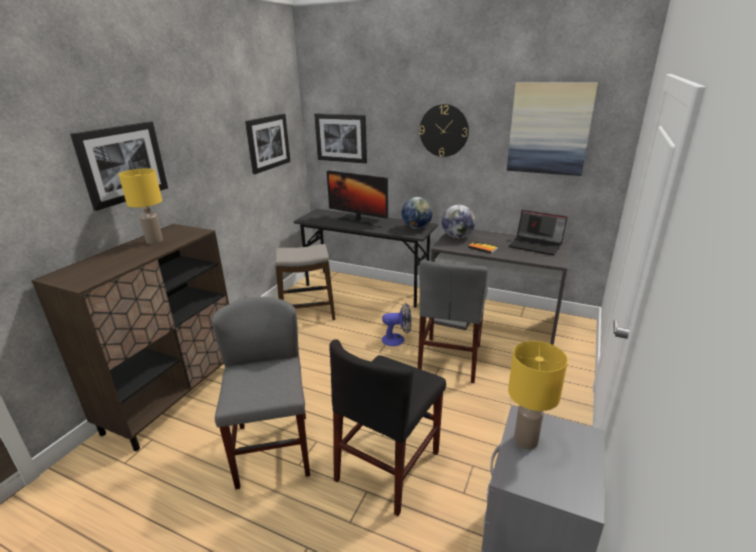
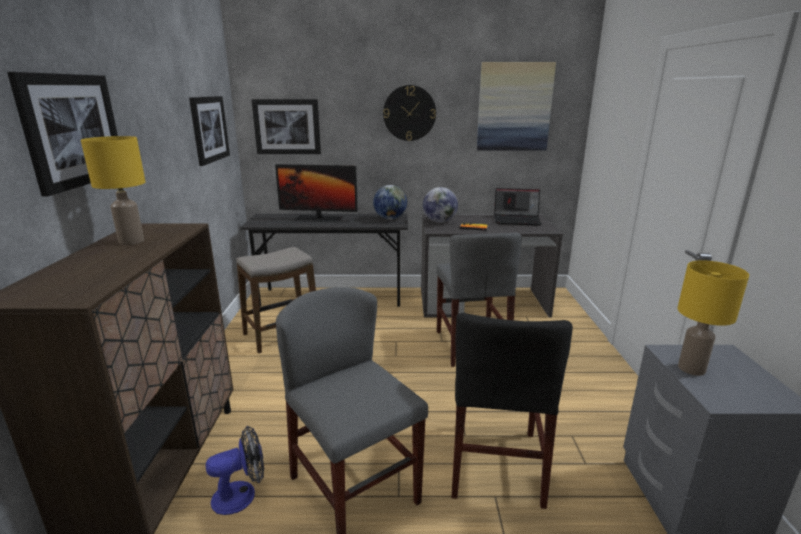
camera: 25 degrees left, 5 degrees down
(397, 339) = (405, 339): fan -> fan (241, 494)

